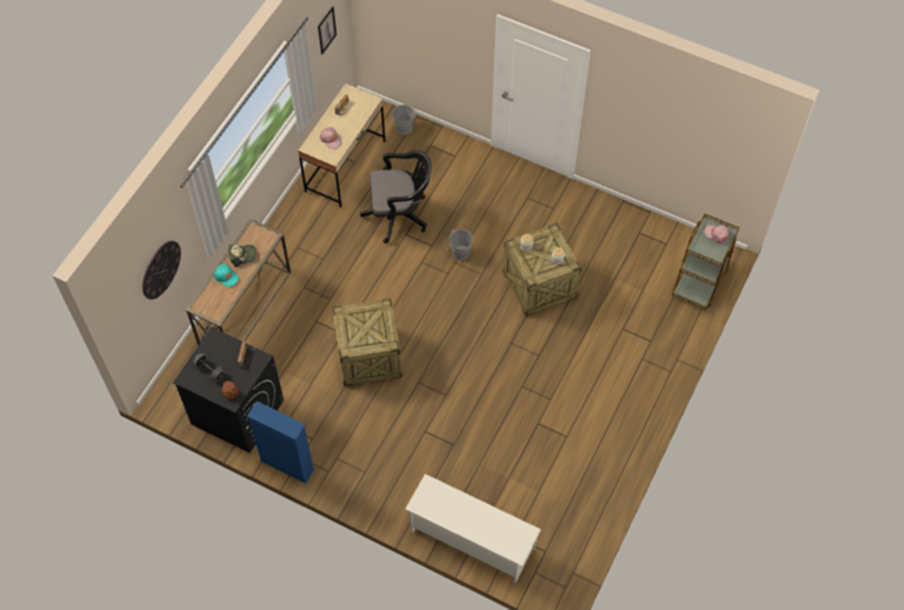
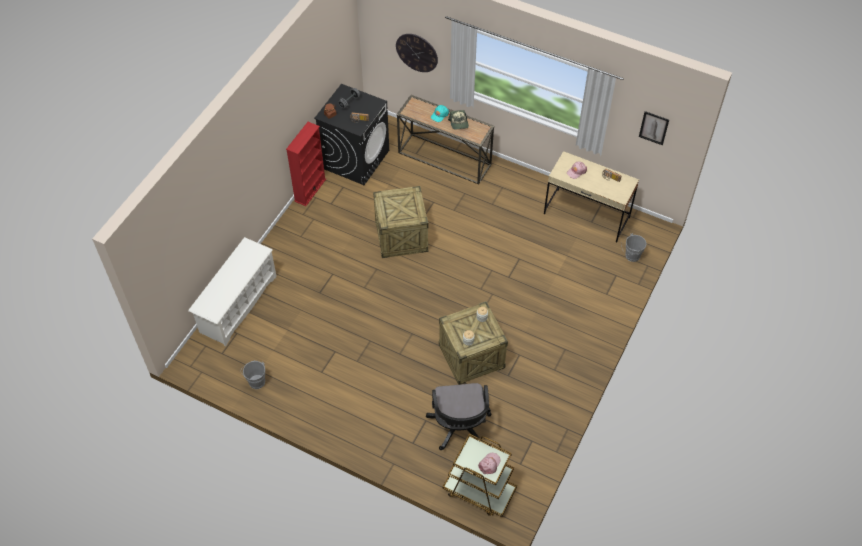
camera: 90 degrees right, 5 degrees down
(287, 465) = (310, 190): blue bookcase -> red bookcase
(400, 215) = (539, 254): black office chair -> black office chair (459, 428)
(459, 254) = (500, 297): grey bucket -> grey bucket (256, 381)

